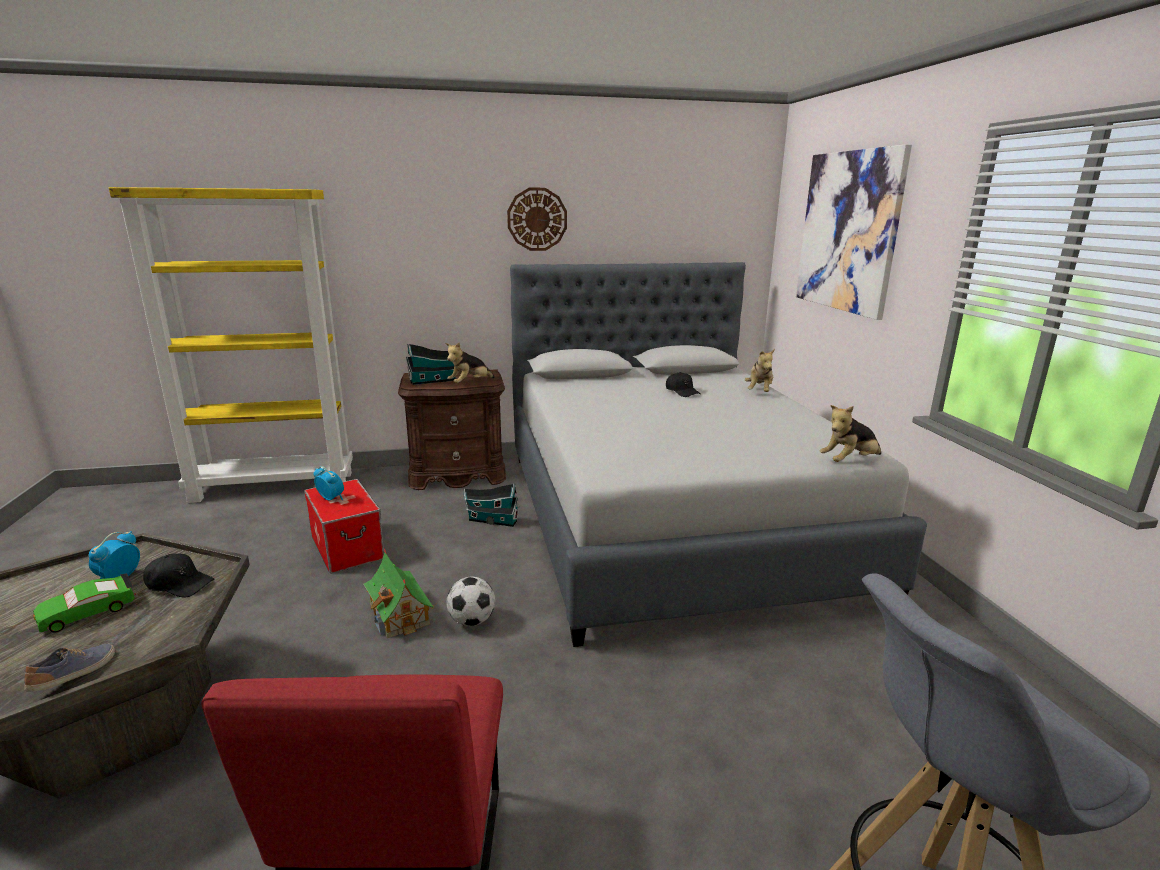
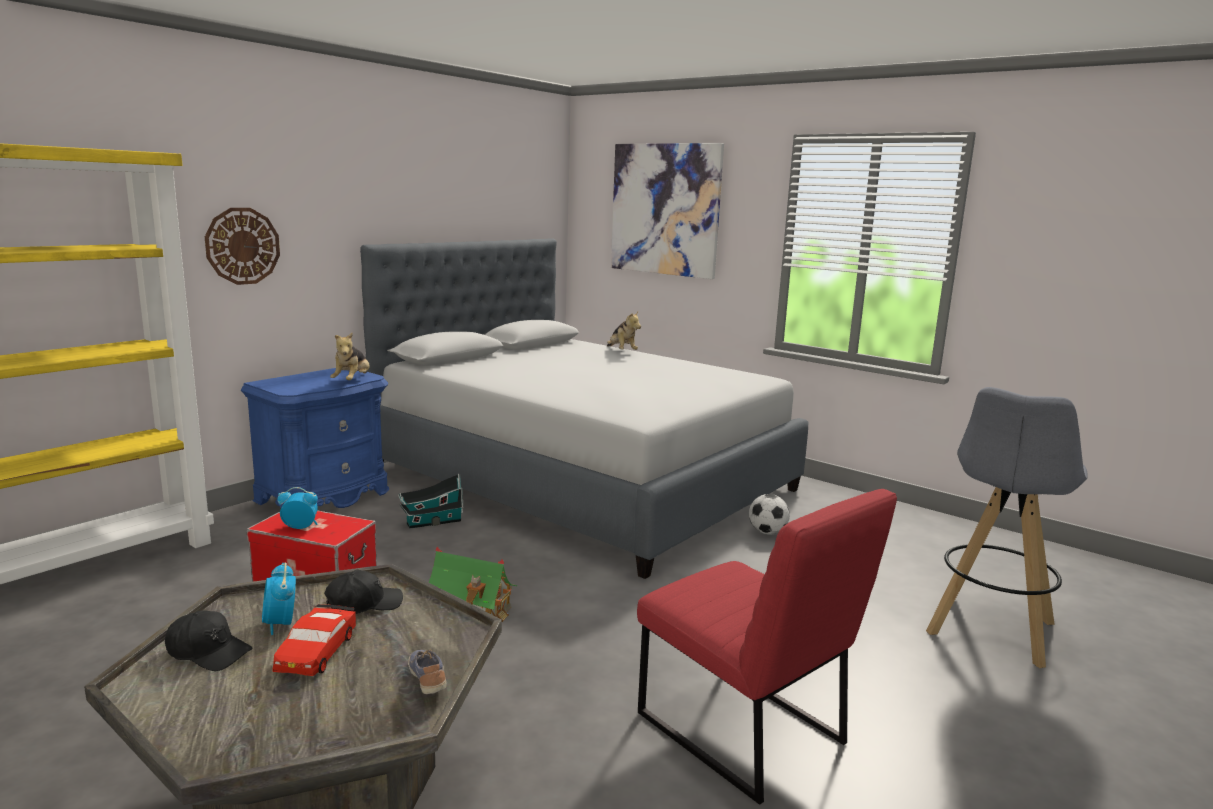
camera: 40 degrees left, 5 degrees down
(88, 612) = (316, 651): green toy car -> red toy car
(435, 381) = (305, 384): toy house -> none
(458, 475) = (327, 497): brown nightstand -> blue nightstand
(472, 621) = (543, 592): football -> football (767, 532)
(537, 219) = (379, 195): wall clock -> wall clock (242, 246)
(682, 391) = (567, 359): black cap -> black cap (208, 652)
(849, 462) = (762, 383): plush toy -> none

